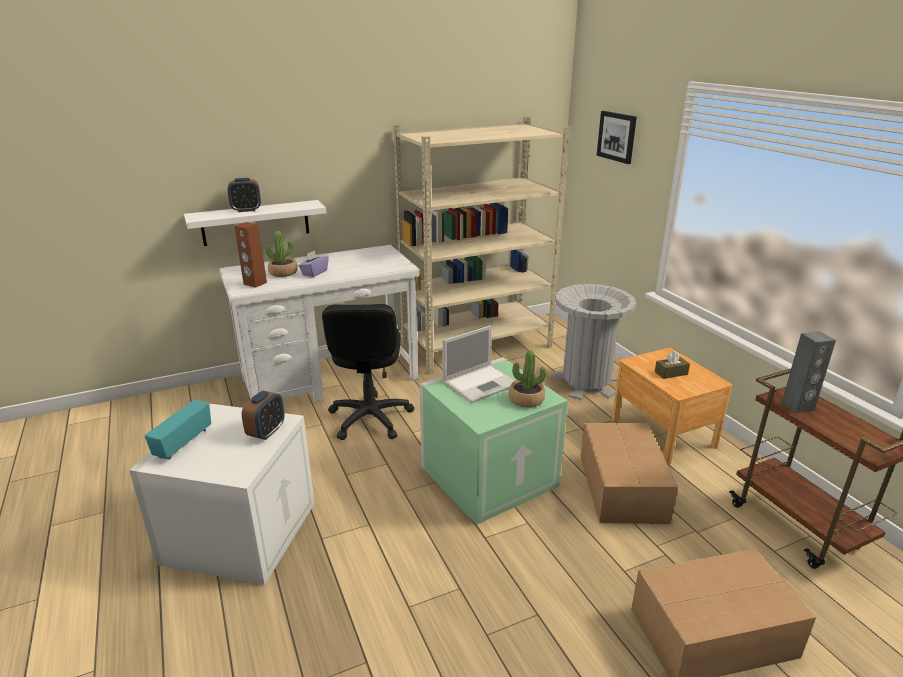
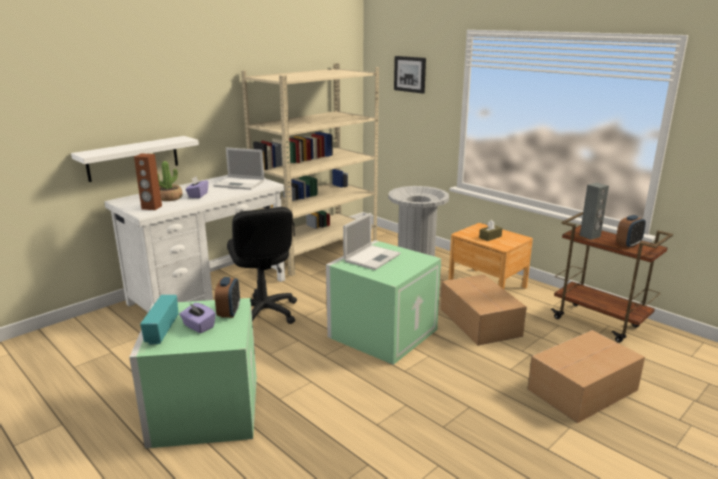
camera: 20 degrees left, 5 degrees down
(222, 444) = (198, 326): none -> purple tissue box
(239, 530) = (204, 409): white storage box -> green storage box
(246, 210) = (128, 146): alarm clock -> alarm clock (628, 245)
(372, 262) = (240, 183): none -> laptop
(526, 399) = (412, 262): potted plant -> none

